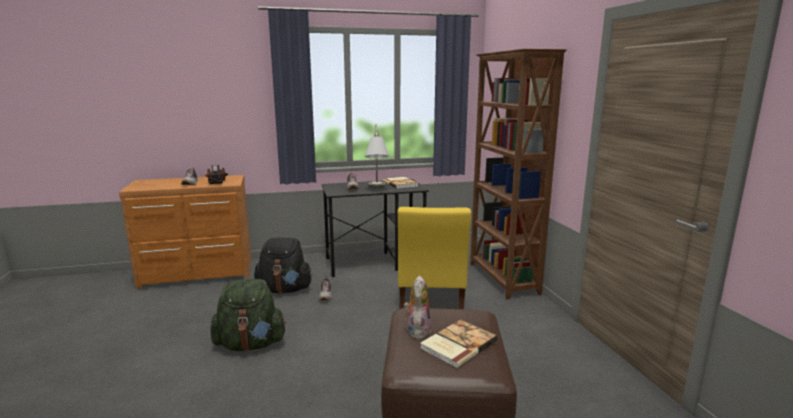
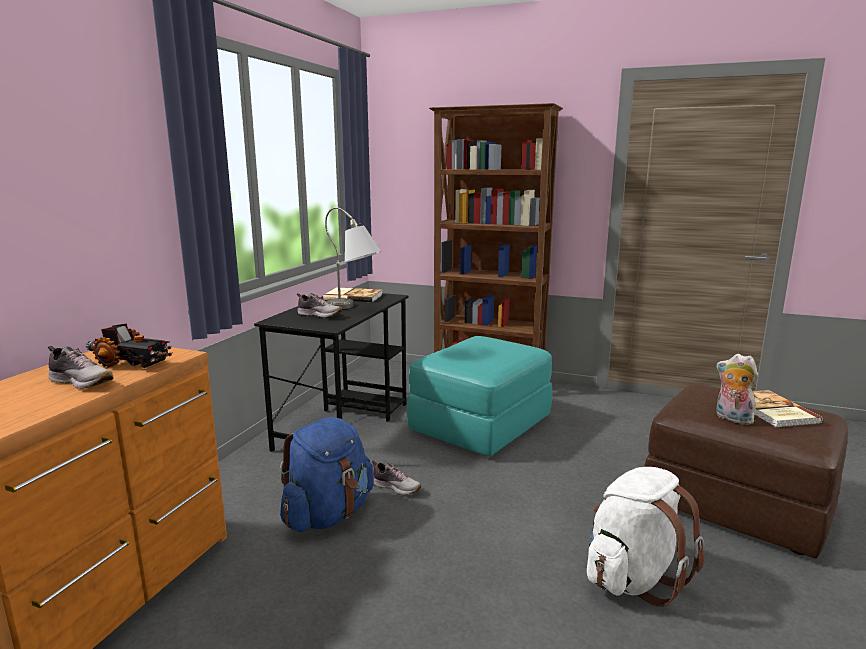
camera: 55 degrees left, 0 degrees up
(251, 344) = (481, 593): green backpack -> none
(285, 289) = (328, 514): black backpack -> blue backpack
(300, 387) = (633, 577): none -> white backpack
(430, 295) = (480, 425): yellow chair -> turquoise ottoman

